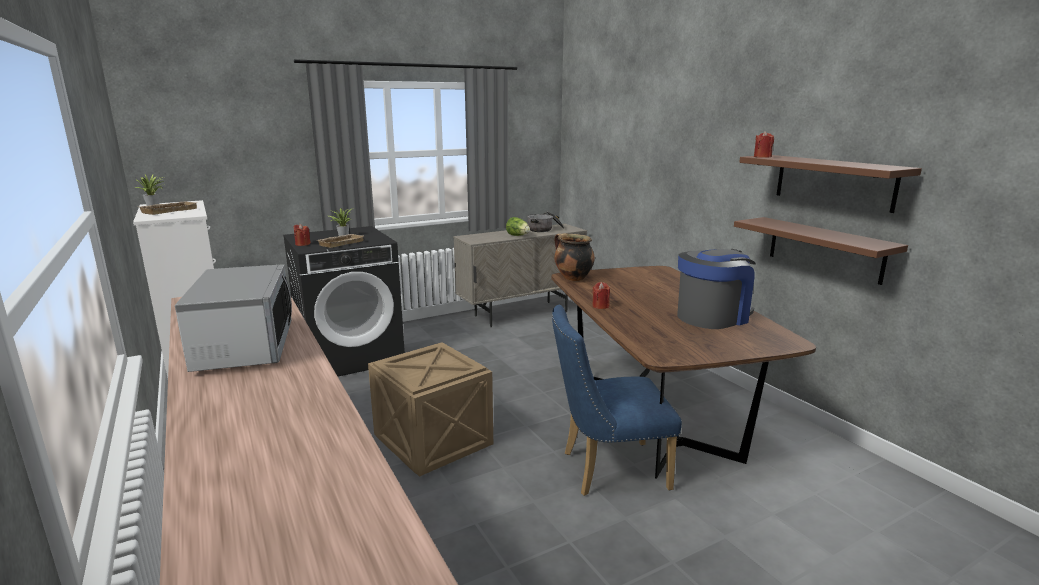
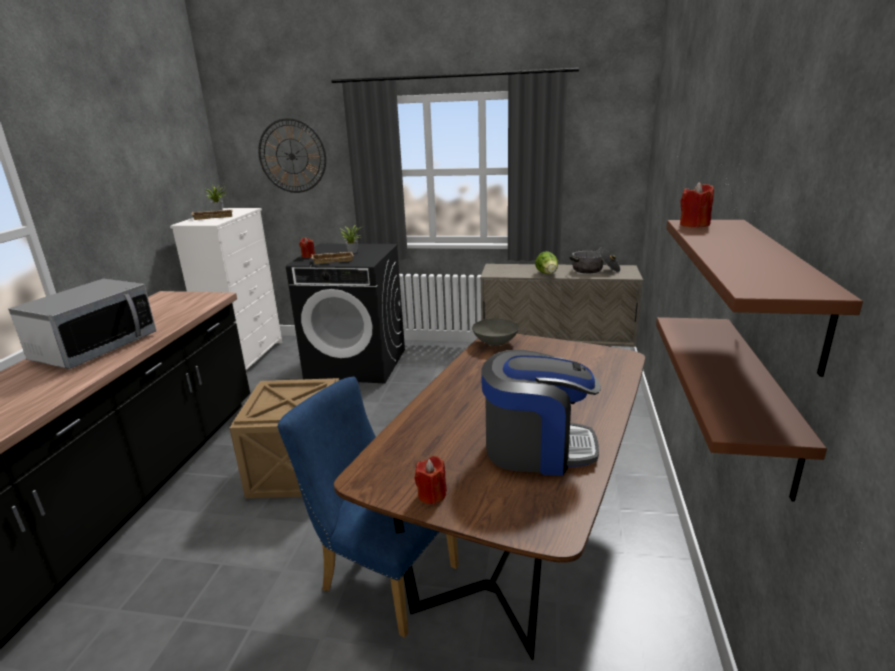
camera: 40 degrees right, 5 degrees up
(235, 140) = (292, 156): none -> wall clock
(572, 278) = (495, 343): cooking pot -> grey bowl
(600, 306) = (446, 388): red candle -> red candle (432, 495)

